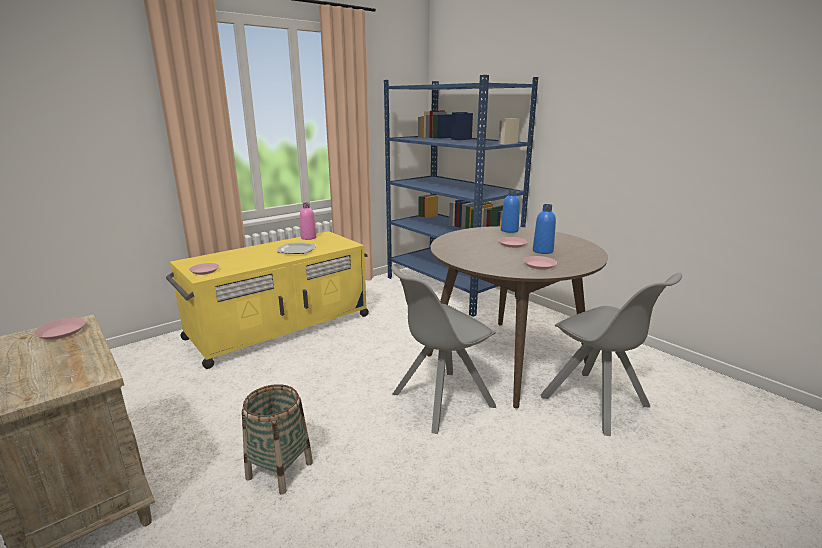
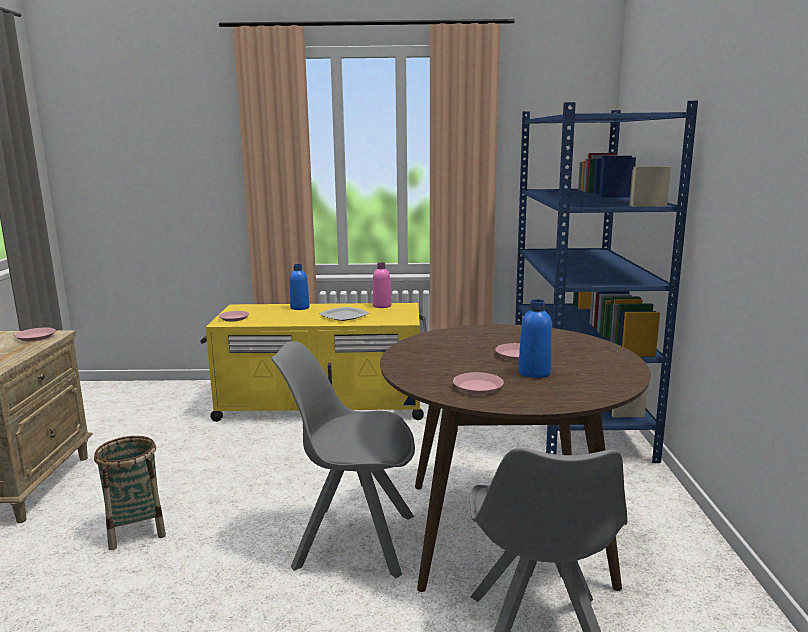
camera: 40 degrees right, 5 degrees down
(509, 230) = (564, 338): blue bottle -> blue bottle (300, 308)

